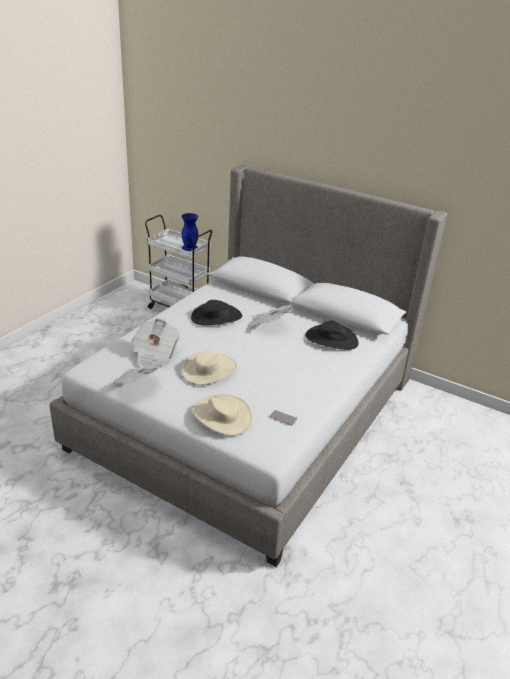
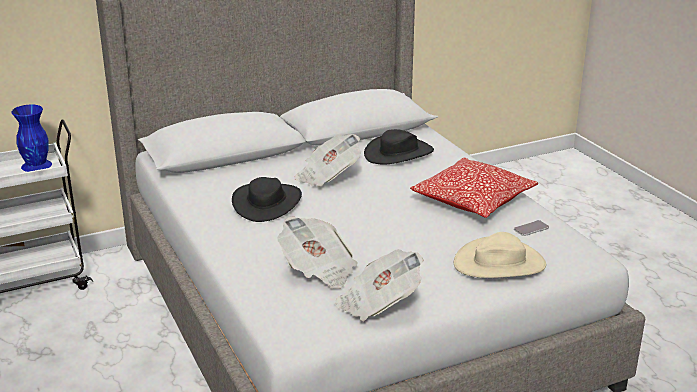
camera: 55 degrees left, 5 degrees down
(210, 370) = (393, 243): beige hat -> none
(297, 385) = (473, 201): none -> pillow

